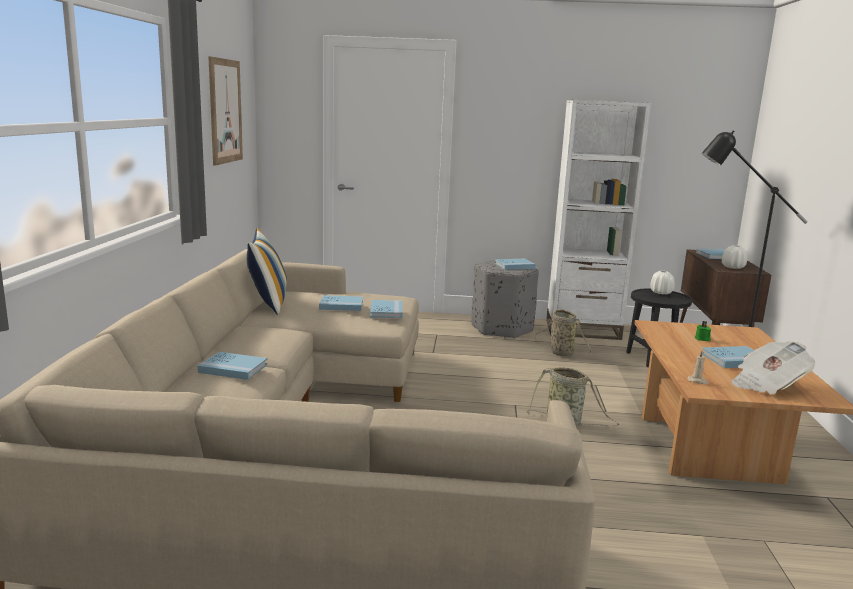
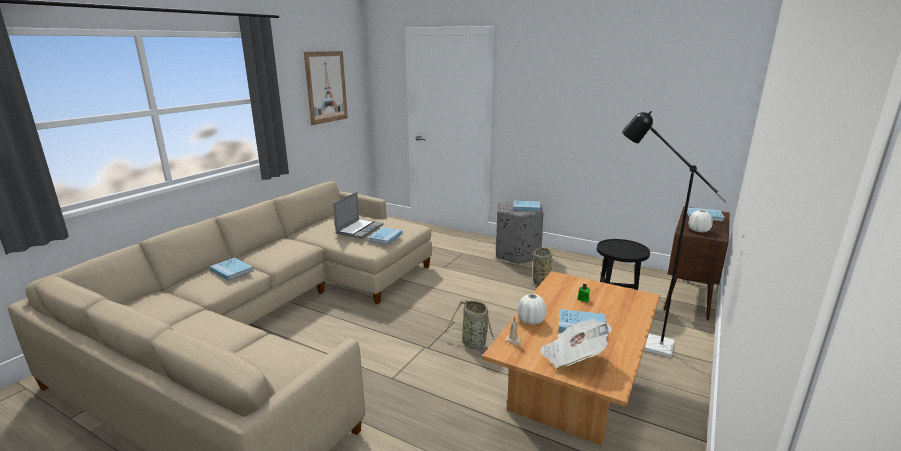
camera: 25 degrees right, 5 degrees up
(268, 303) = (320, 222): pillow -> none
(341, 305) = (359, 229): blue book -> laptop
(582, 330) = (583, 263): white bookcase -> none
(661, 292) = (627, 245): white vase -> white vase (531, 320)

